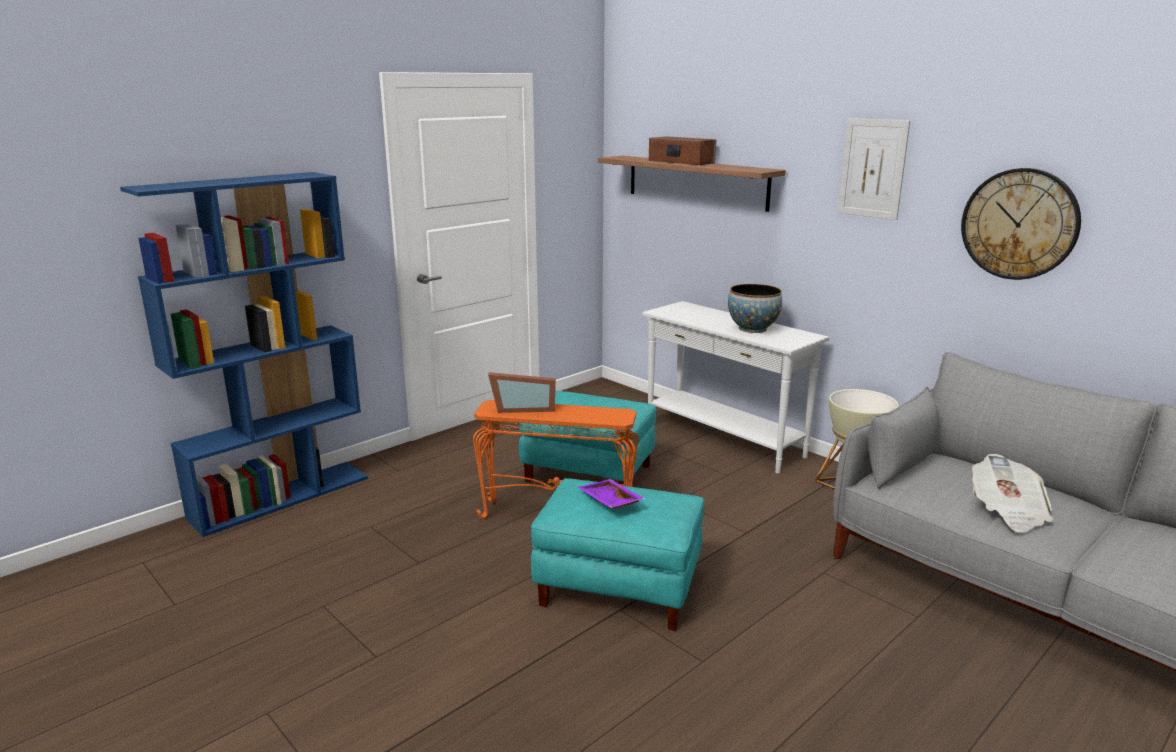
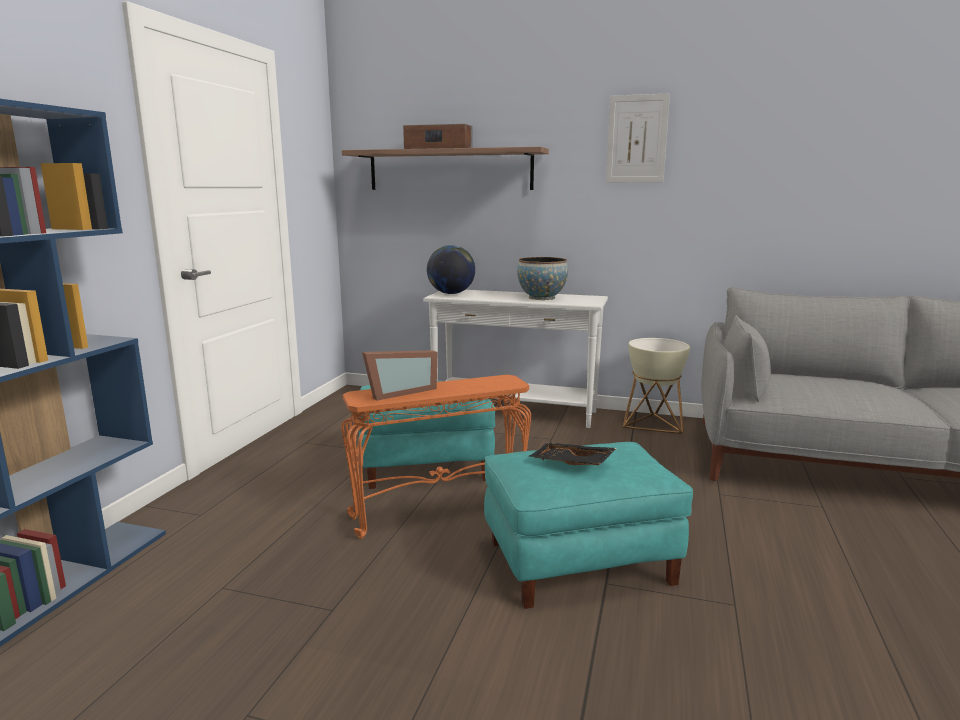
camera: 30 degrees left, 5 degrees down
(609, 502) = (571, 464): purple tray -> black tray
(675, 309) = (451, 293): none -> globe
(1008, 512) = (865, 396): newspaper -> none
(1019, 224) = (772, 173): wall clock -> none

